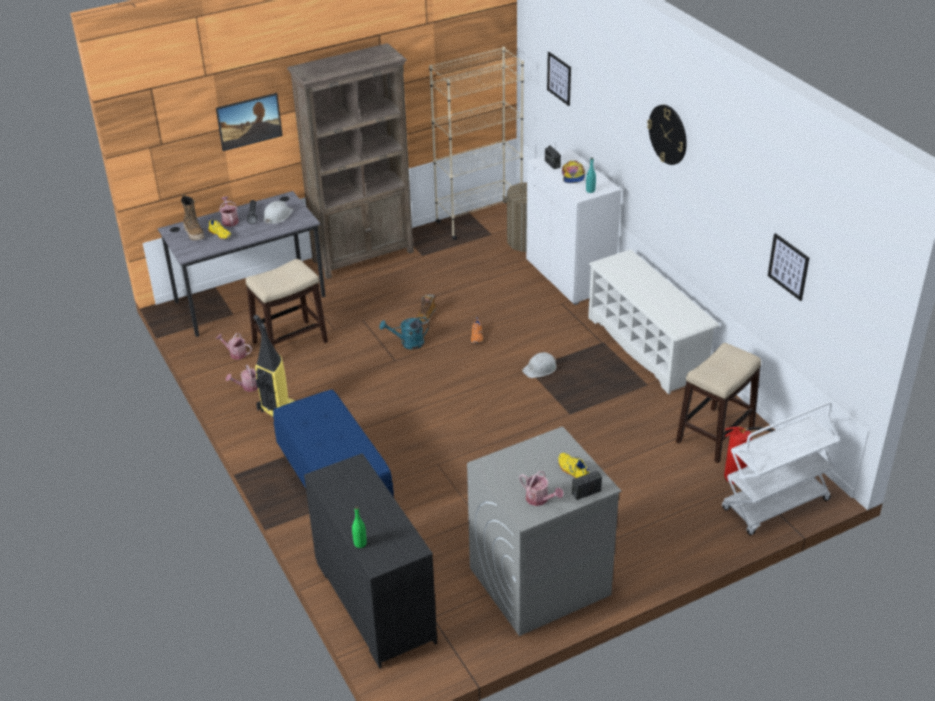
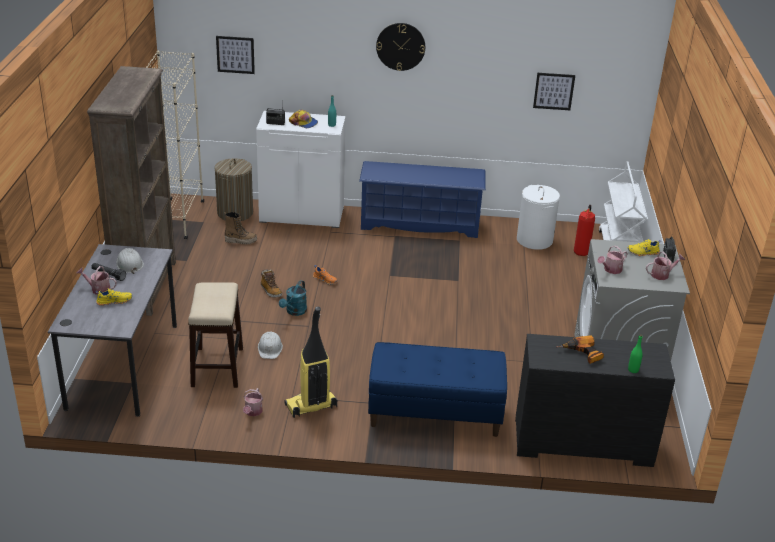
camera: 60 degrees left, 5 degrees down
(194, 233) = (91, 314): boot -> boot (241, 241)
(236, 353) = (195, 402): watering can -> watering can (611, 270)
(251, 132) = (74, 192): picture -> none
(357, 500) = (582, 354): none -> power drill
(540, 369) = (395, 270): white hard hat -> white hard hat (270, 348)
(647, 347) = (420, 223): white shoe rack -> blue shoe rack
(715, 434) = (534, 240): stool -> white laundry basket

